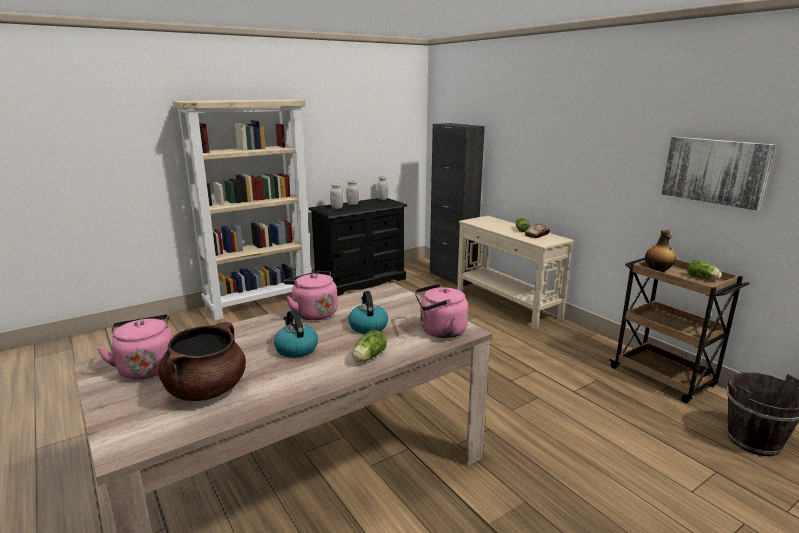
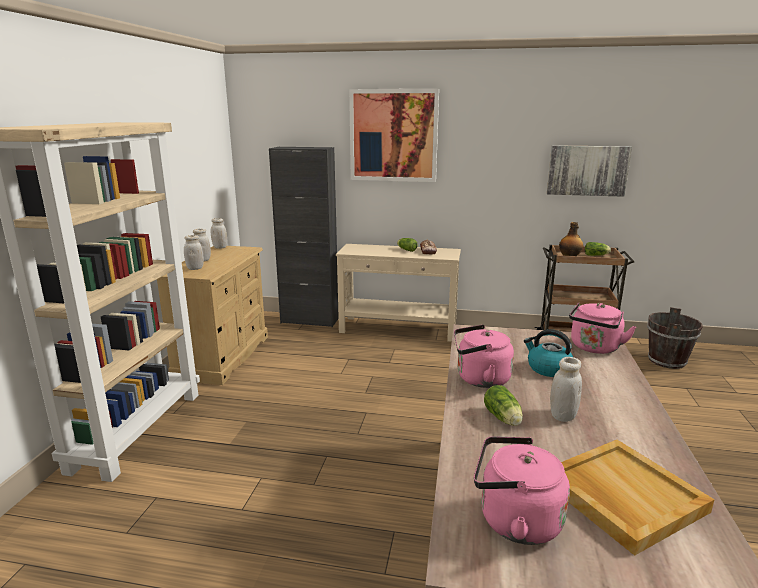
camera: 45 degrees left, 0 degrees up
(207, 390) = (621, 496): brown cooking pot -> beige tray
(296, 349) = (562, 416): kettle -> white jar
(360, 281) = (223, 356): black dresser -> beige dresser
(368, 358) = (620, 392): lettuce -> lettuce (503, 419)
(529, 117) = (393, 136): none -> picture

